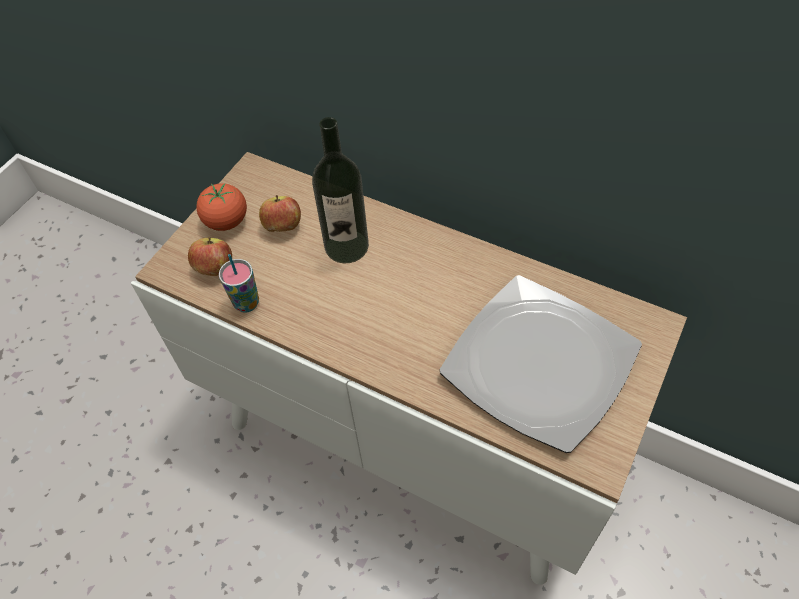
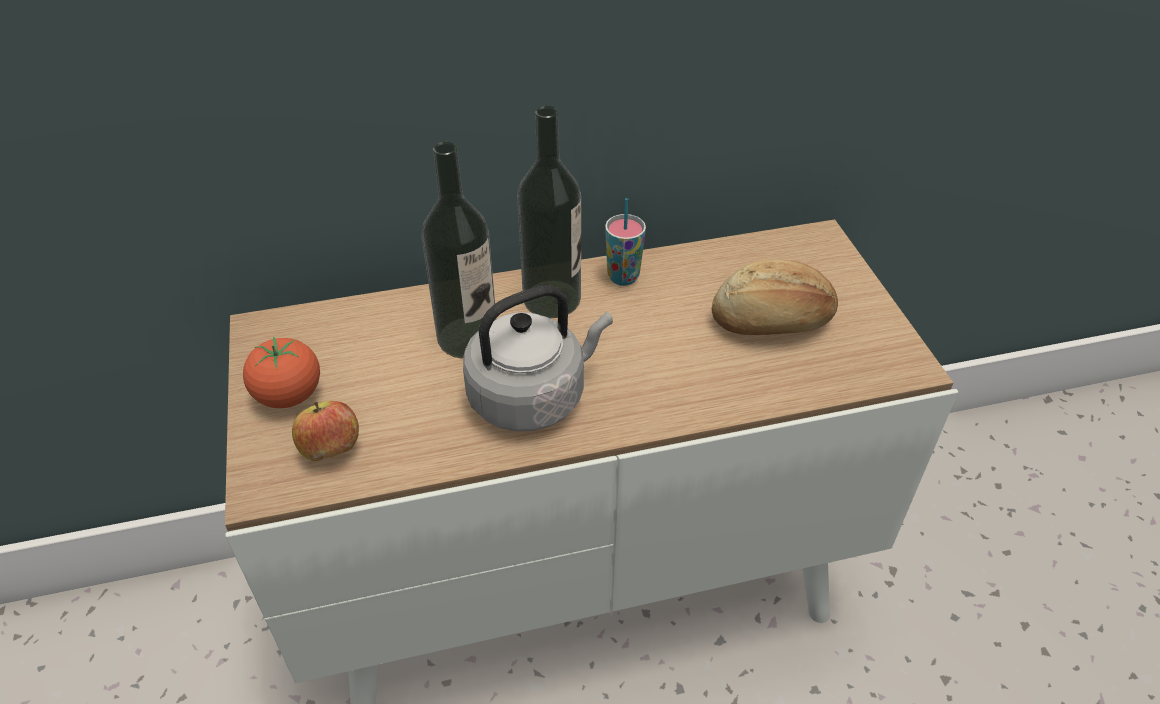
camera: 45 degrees left, 10 degrees down
(246, 303) = (415, 458): cup -> cup (623, 277)
(283, 226) = (369, 361): apple -> none
(341, 309) = (532, 396): none -> grey kettle
(420, 252) = (552, 299): none -> bottle
(541, 364) = (772, 322): plate -> bread

